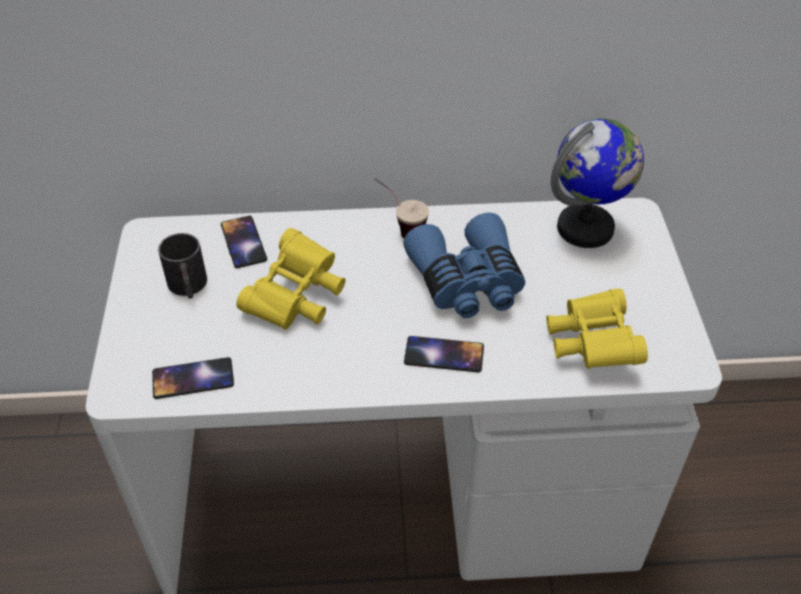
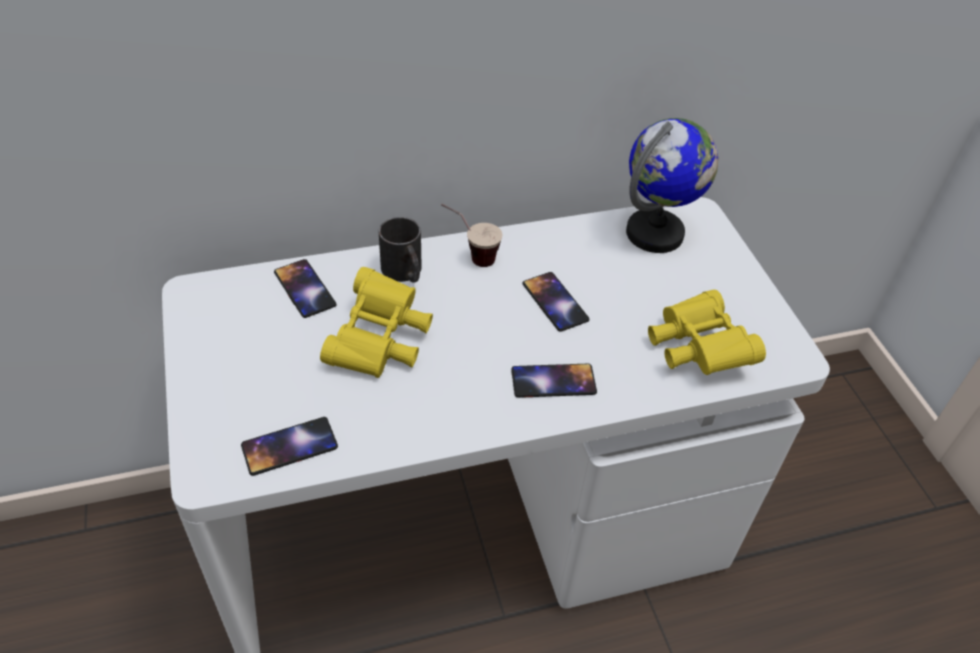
camera: 15 degrees left, 0 degrees up
(188, 287) = (256, 345): black mug -> black mug (405, 273)
(467, 282) = (555, 302): blue binoculars -> phone

